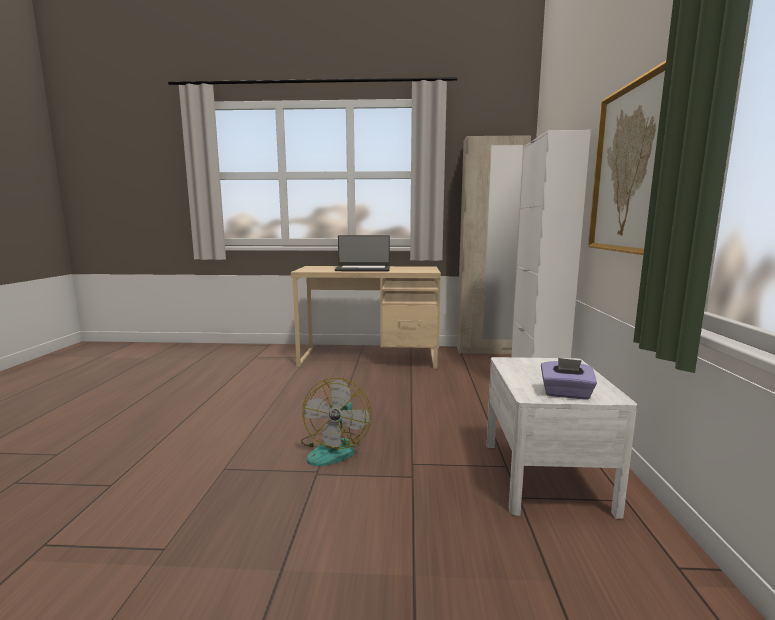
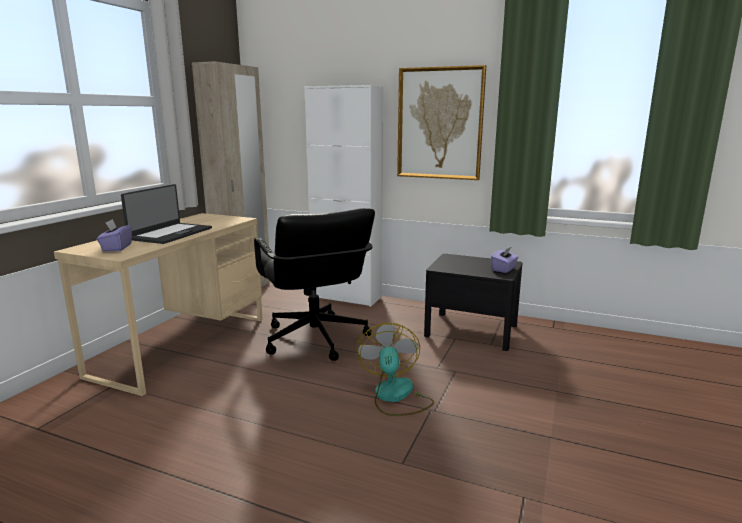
camera: 70 degrees left, 5 degrees up
(319, 268) = (116, 248): none -> purple tissue box
(334, 448) = (395, 396): fan -> fan turned 120 degrees counterclockwise
(420, 394) = (315, 339): none -> black office chair
(545, 476) = (471, 330): white nightstand -> black nightstand

